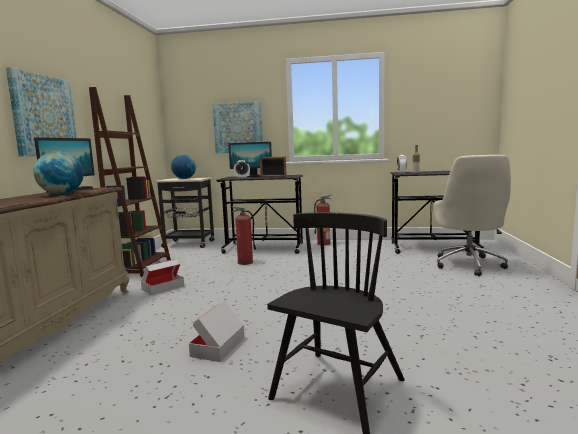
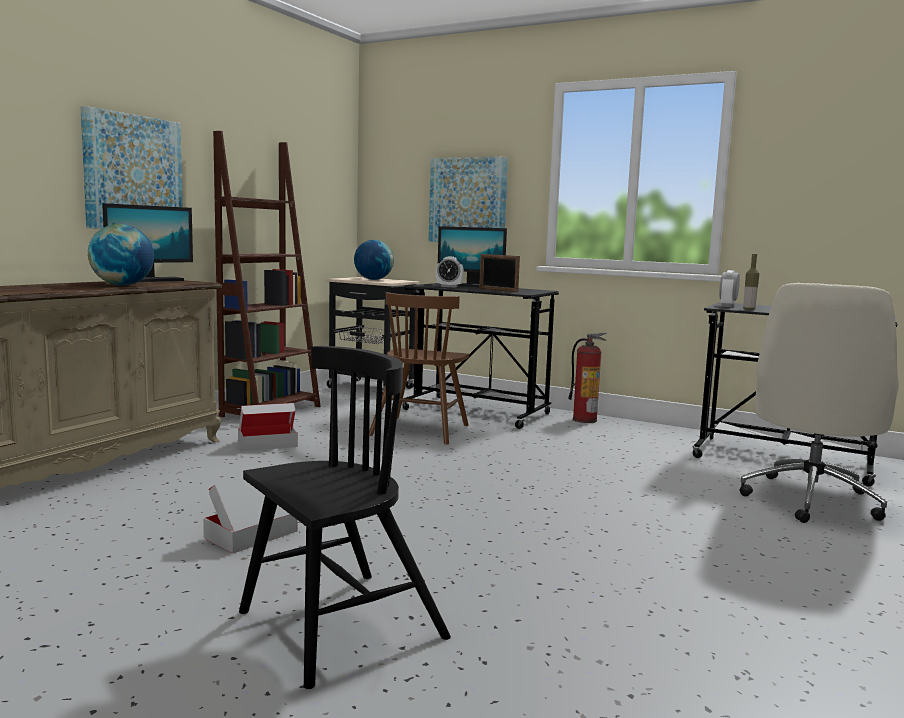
camera: 20 degrees right, 0 degrees up
(245, 262) = (421, 428): fire extinguisher -> brown chair

